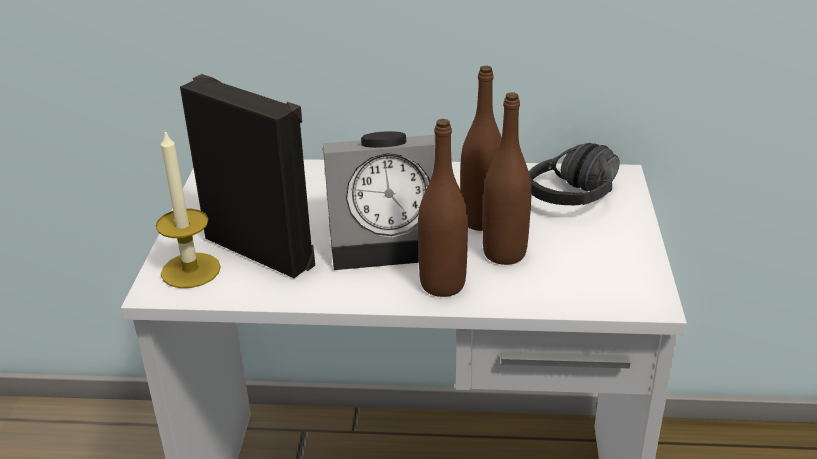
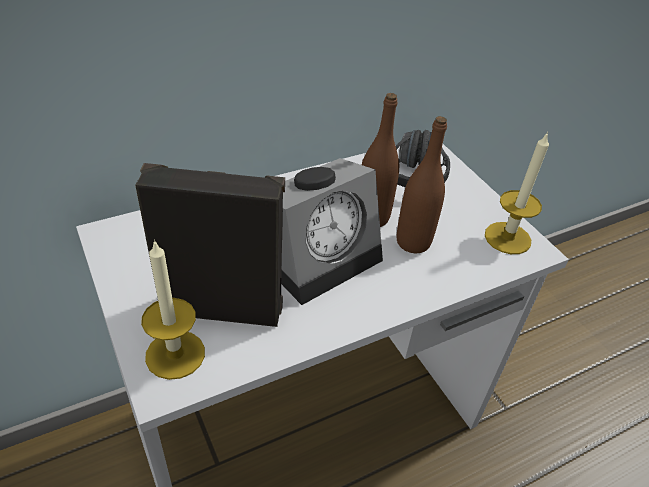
camera: 35 degrees left, 10 degrees up
(442, 284) = (395, 287): brown bottle -> none
(625, 281) = (507, 238): none -> candle

